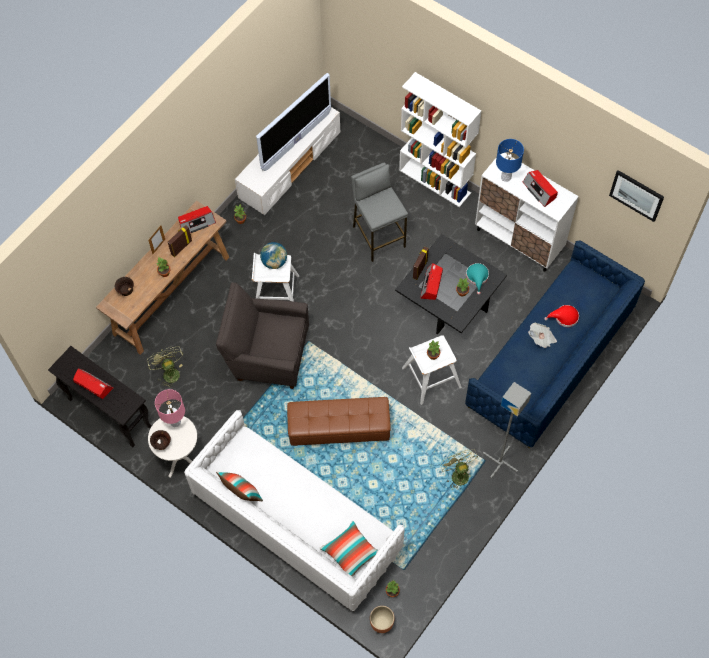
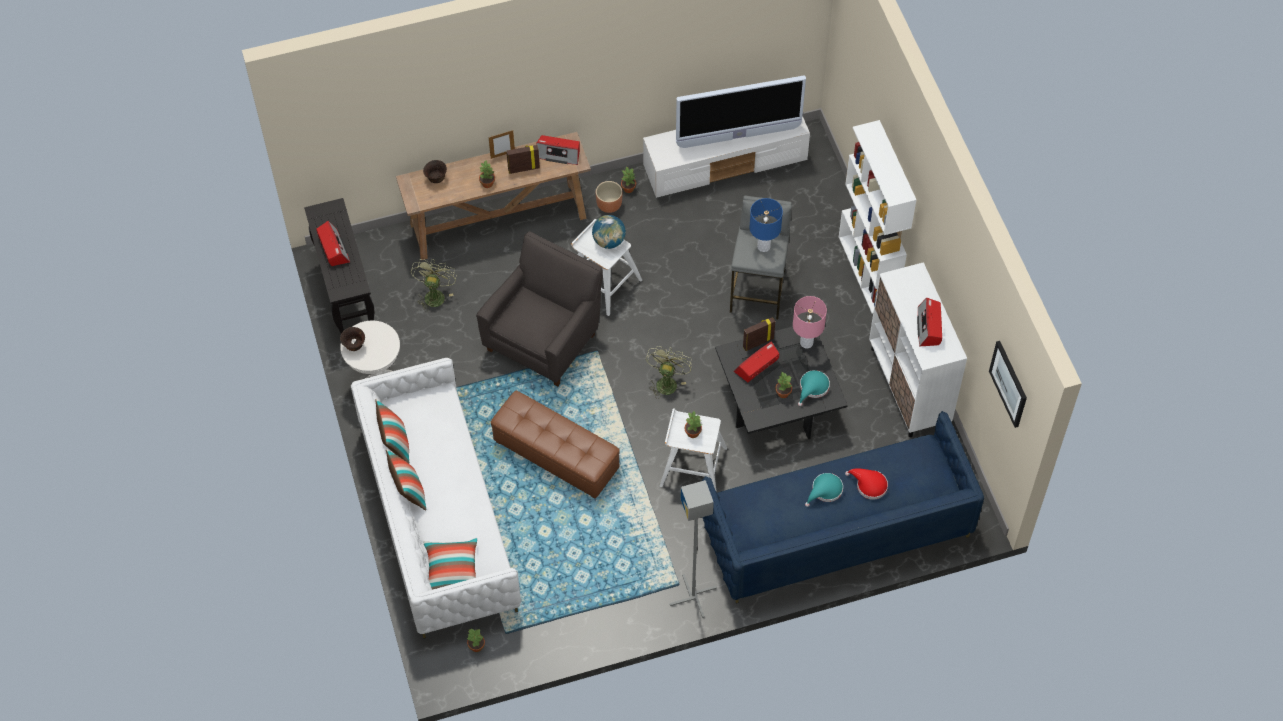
camera: 35 degrees right, 5 degrees down
(175, 422) = (384, 333): pink table lamp -> pink table lamp (806, 342)
(267, 354) = (544, 337): grey armchair -> grey armchair turned 75 degrees clockwise
(278, 520) = (409, 492): none -> pillow
(381, 623) = (441, 668): brown planter -> brown planter (609, 205)
(457, 474) = (639, 578): green fan -> green fan (666, 381)
(506, 177) = (904, 292): blue table lamp -> blue table lamp (764, 247)
(541, 339) = (825, 491): newspaper -> turquoise hat

